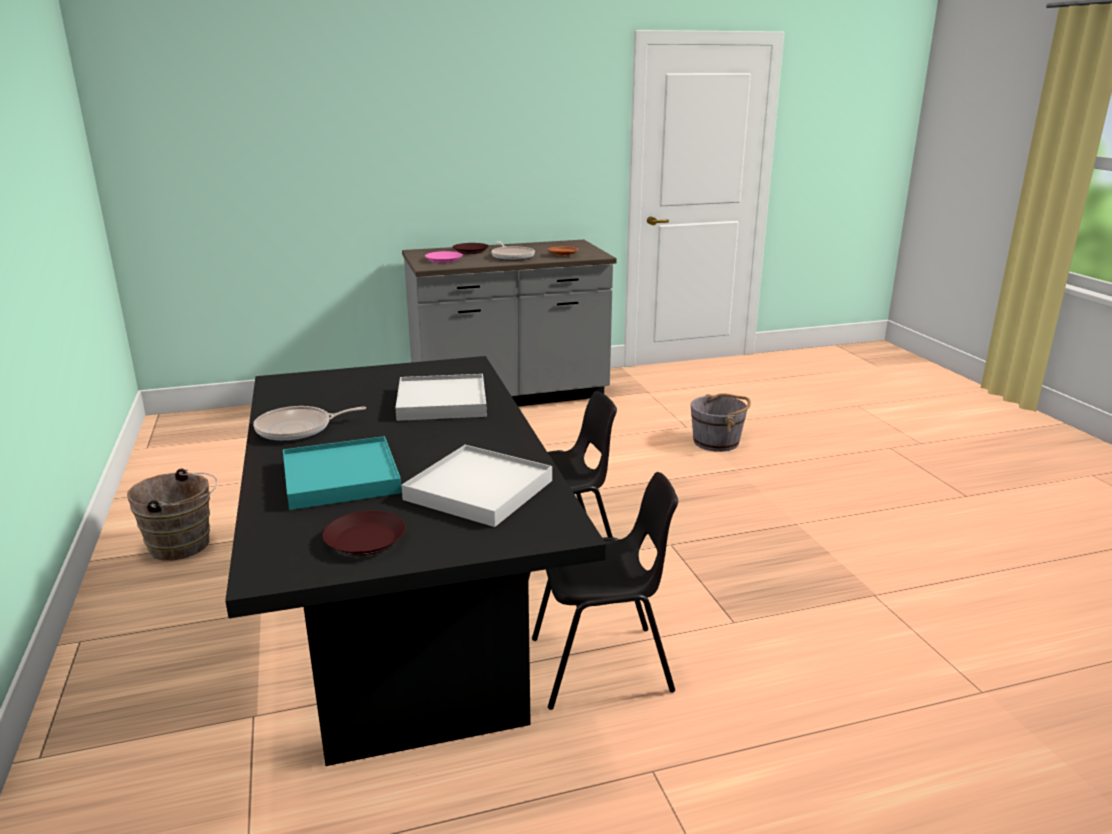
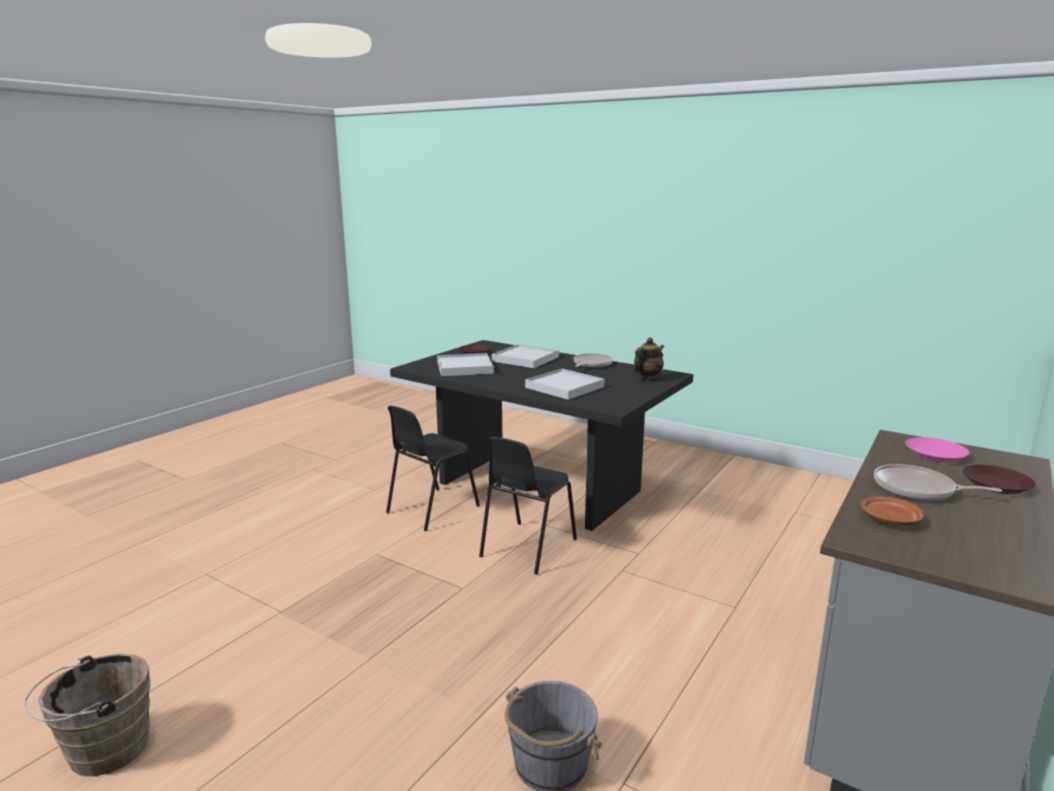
camera: 140 degrees right, 5 degrees down
(184, 545) = (719, 473): brown bucket -> brown bucket (102, 751)
(321, 384) = (647, 378): none -> teapot
(341, 477) = (525, 359): turquoise tray -> white tray

